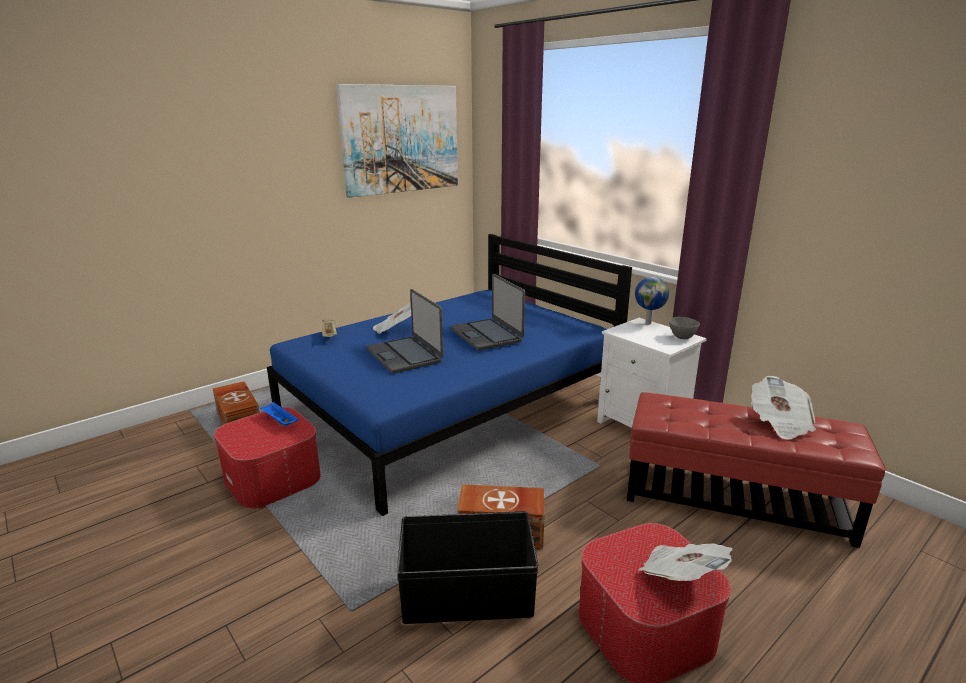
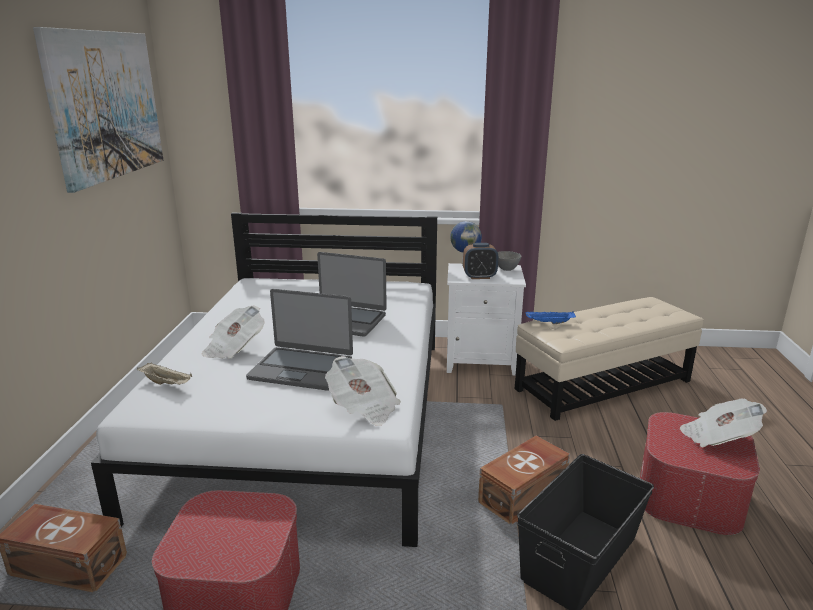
camera: 45 degrees left, 0 degrees up
(279, 421) = (225, 512): blue tray -> blue tray (549, 323)
(451, 408) = (309, 417): blue bed -> white bed
(640, 335) = (479, 277): none -> alarm clock
(735, 498) = (602, 384): red ottoman -> beige ottoman
(779, 423) = (624, 312): newspaper -> newspaper (364, 407)

